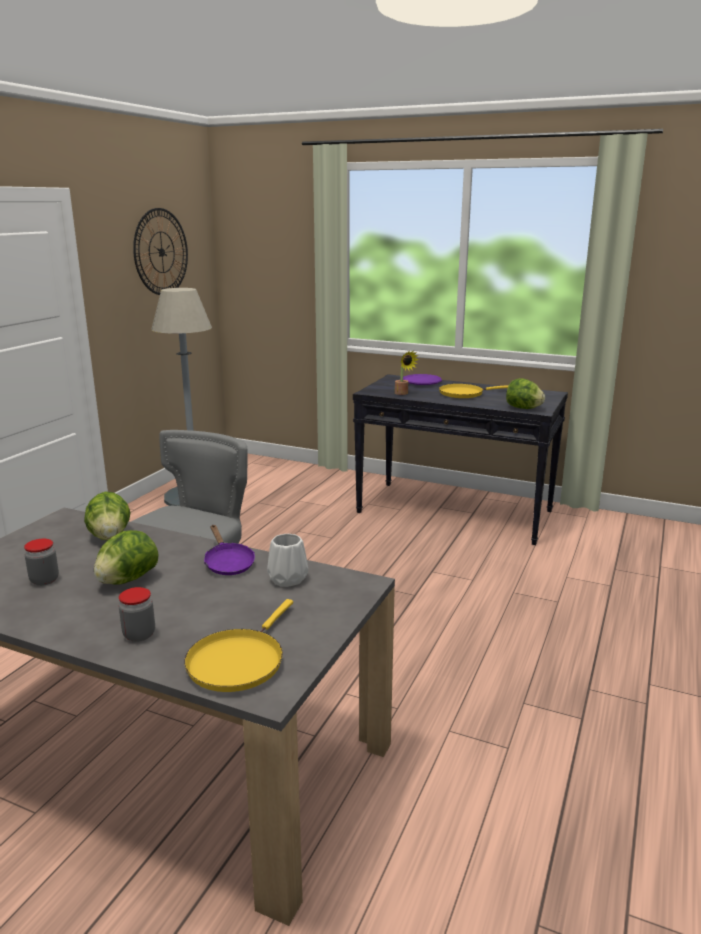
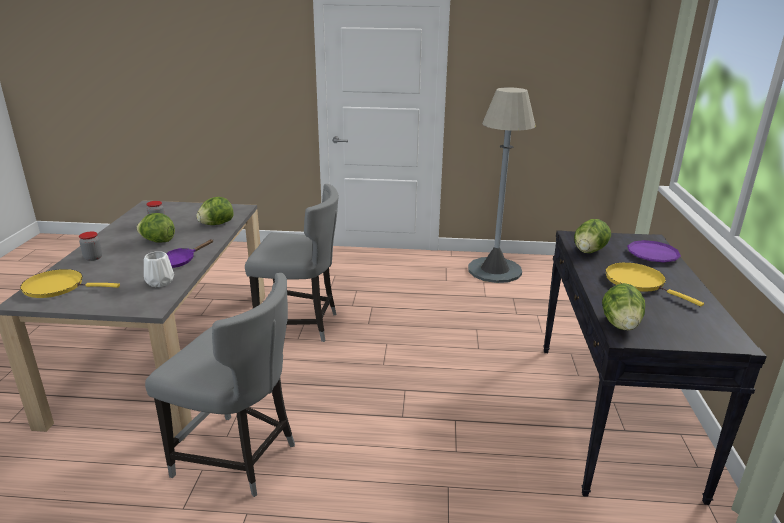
camera: 70 degrees right, 5 degrees up
(161, 252) = (552, 55): wall clock -> none
(403, 393) = (589, 251): potted plant -> lettuce
(439, 701) = (238, 458): none -> grey chair

